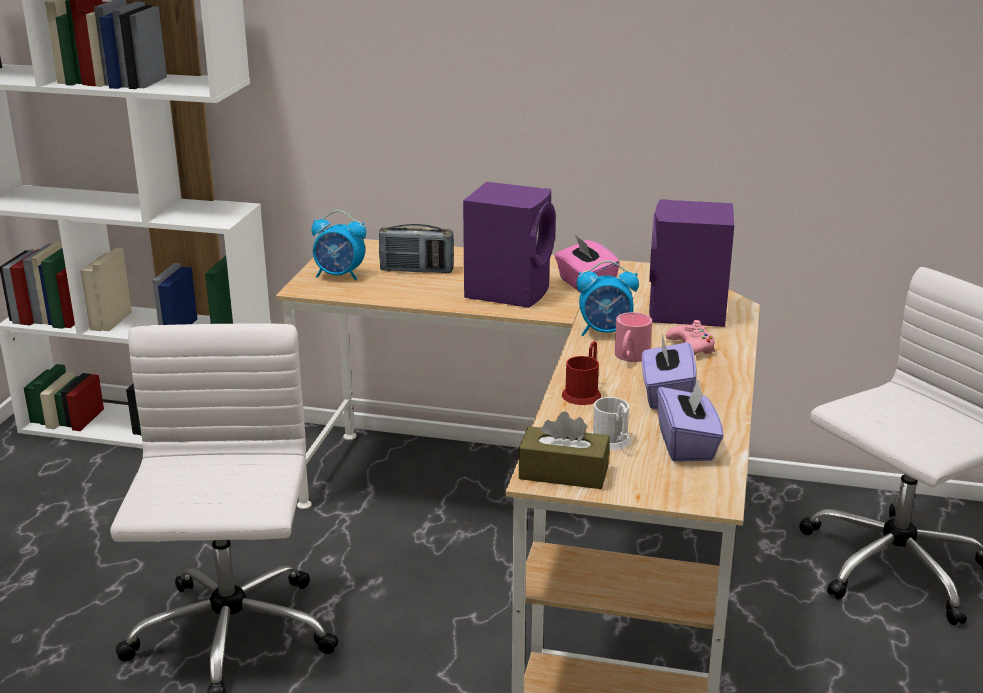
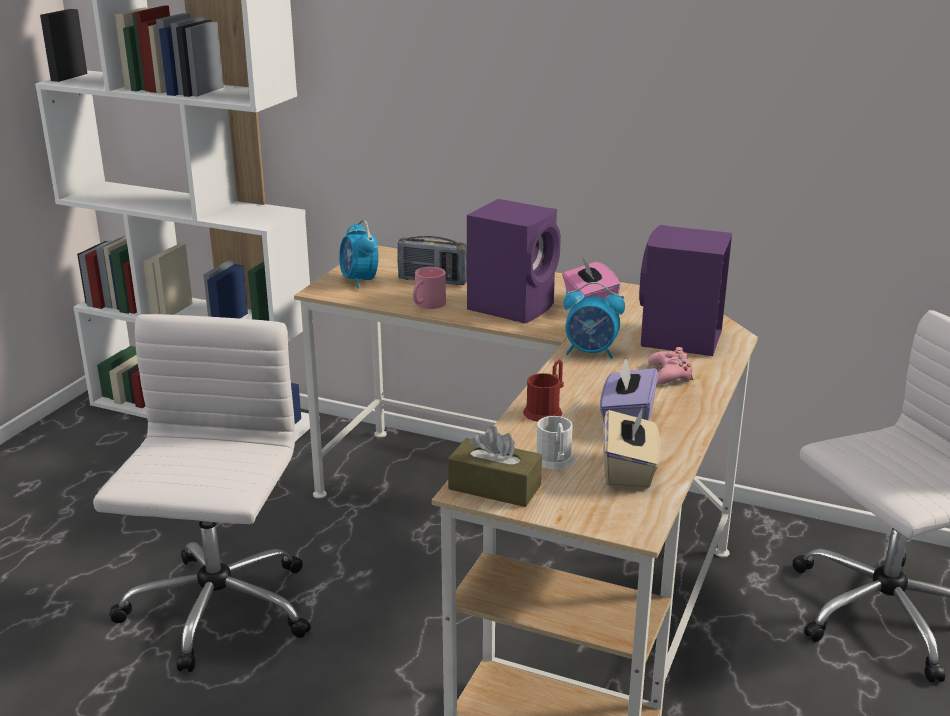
camera: 10 degrees right, 0 degrees up
(340, 276) = (359, 281): alarm clock -> alarm clock turned 45 degrees clockwise
(629, 357) = (605, 379): pink mug -> pink mug (426, 305)
(687, 445) = (629, 471): purple tissue box -> beige tissue box

